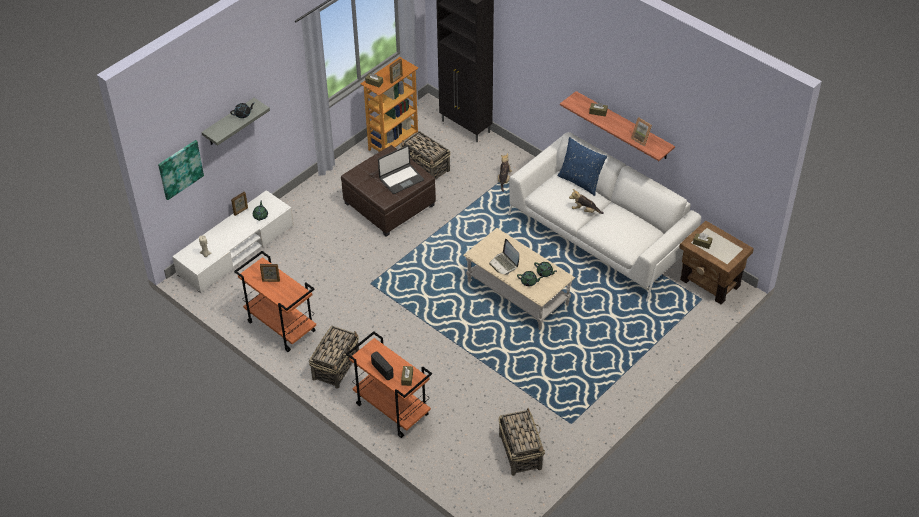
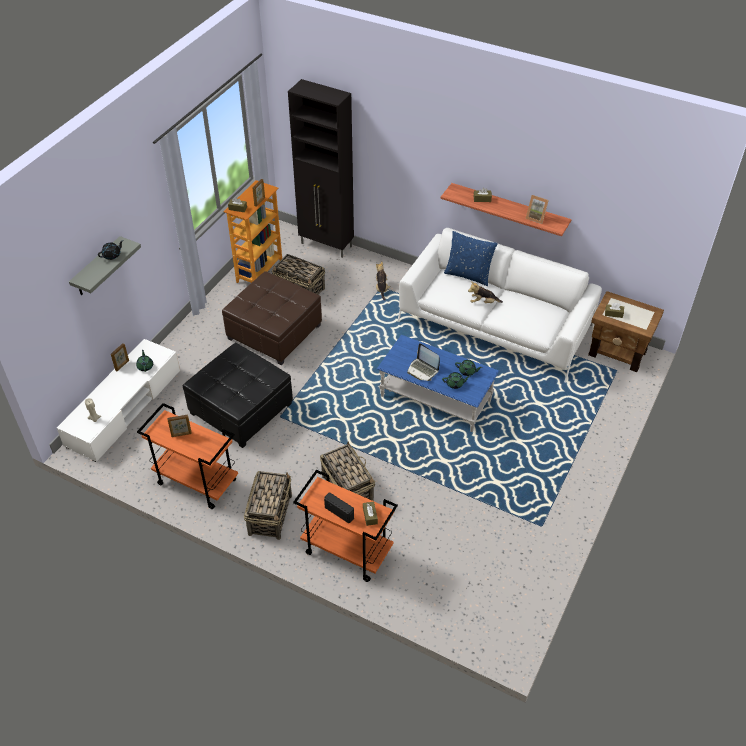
camera: 15 degrees left, 0 degrees up
(180, 169) = (51, 327): picture -> none
(338, 269) = (241, 408): none -> black ottoman
(401, 179) = (286, 303): laptop -> none
(517, 293) = (435, 398): beige coffee table -> blue coffee table
(520, 451) = (500, 569): basket -> basket (347, 488)

